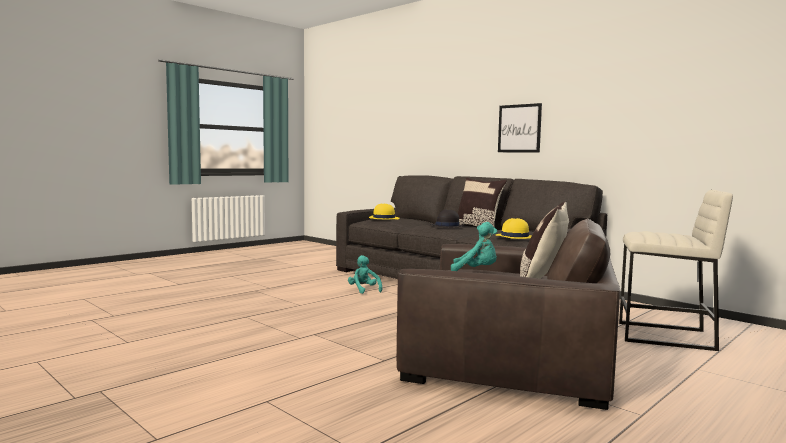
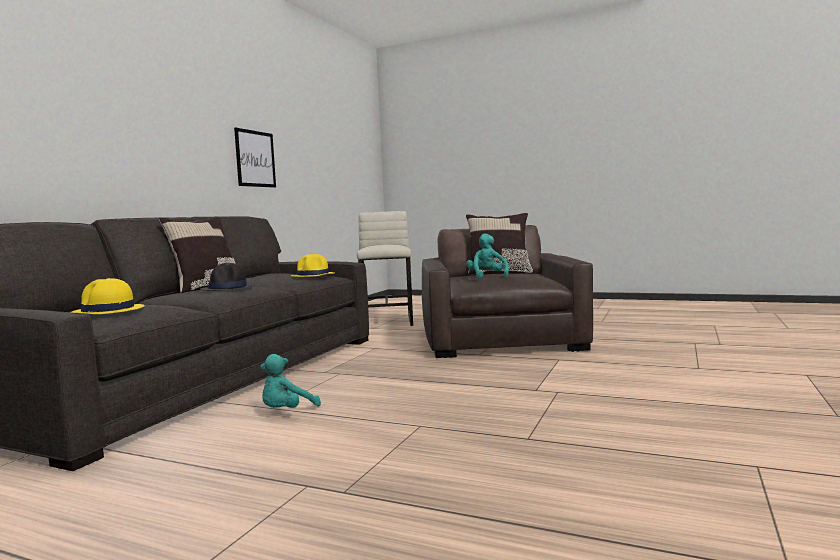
camera: 110 degrees left, 0 degrees up
(519, 128) = (154, 147): picture -> picture (255, 159)

